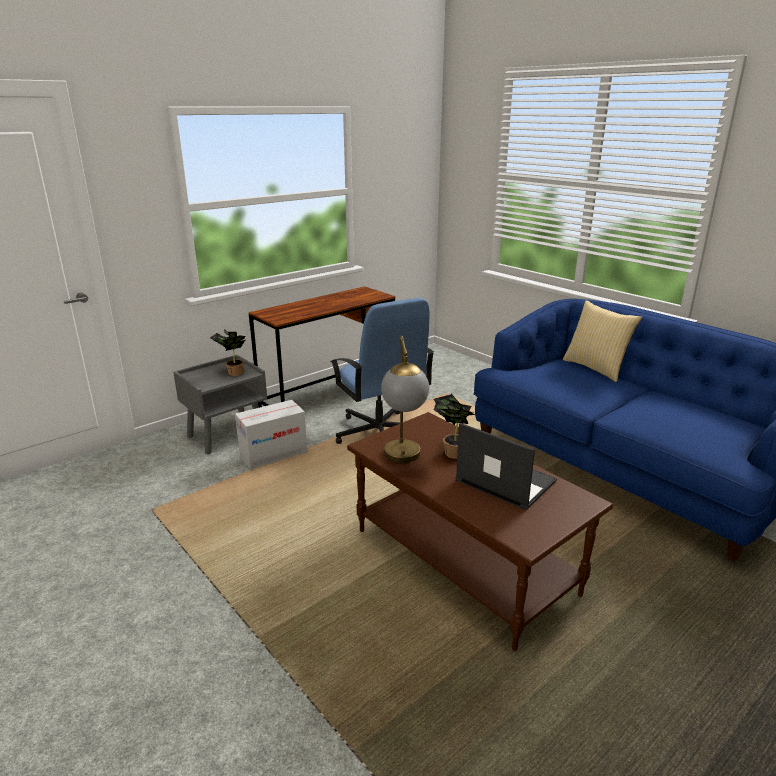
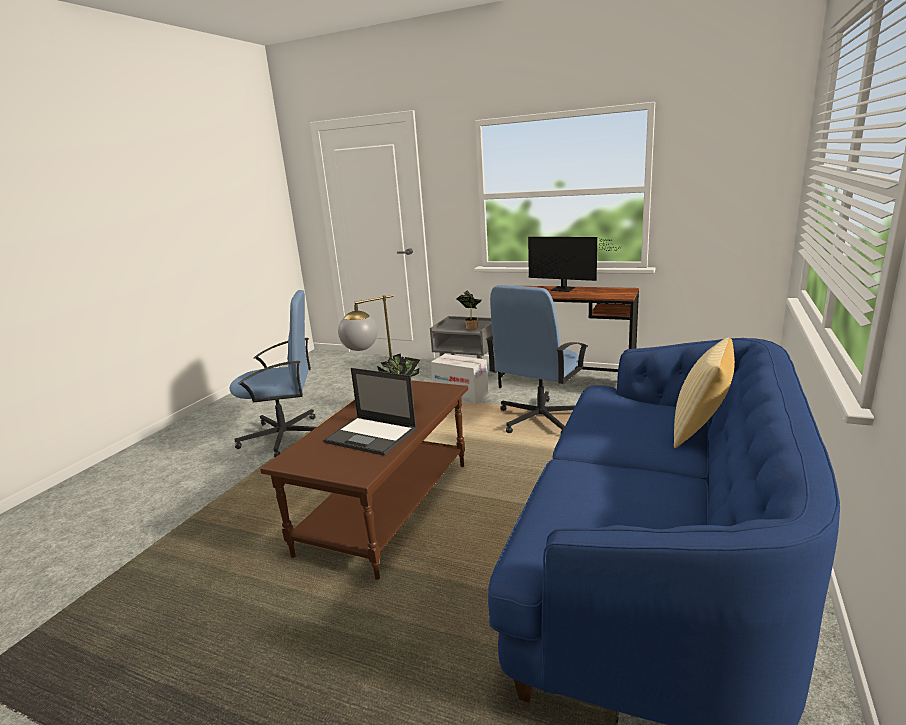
camera: 65 degrees right, 5 degrees down
(200, 610) = (285, 436): none -> blue office chair
(318, 302) = (566, 289): none -> monitor
(504, 480) = (372, 436): laptop -> laptop turned 105 degrees clockwise

